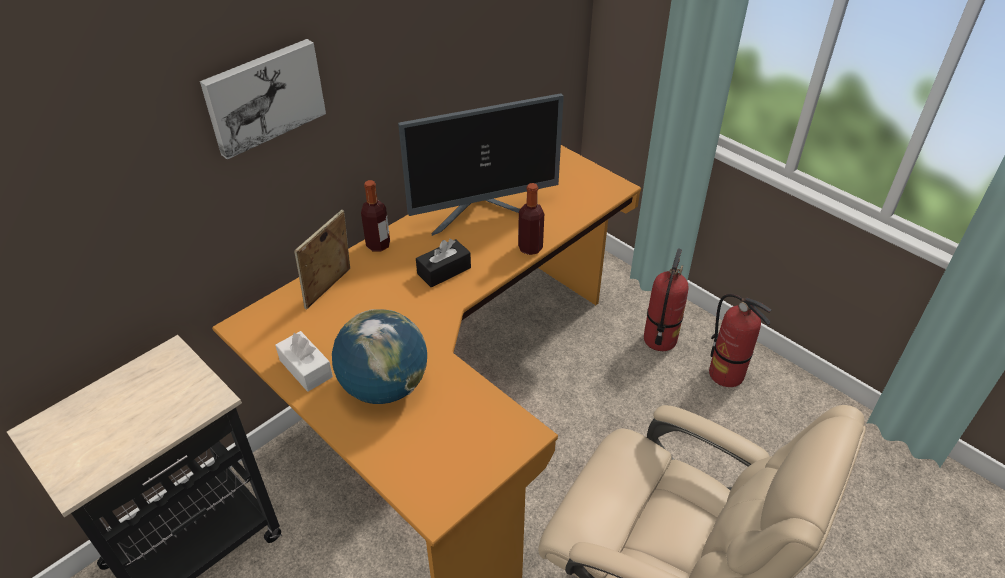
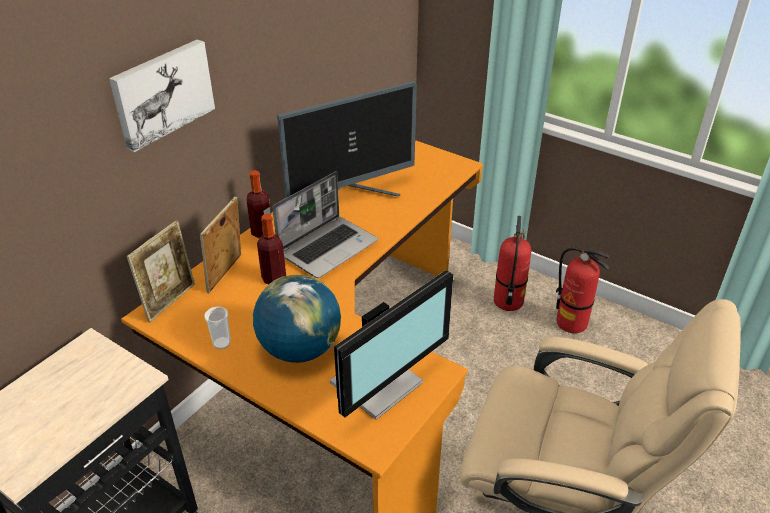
camera: 10 degrees left, 5 degrees down
(265, 313) = (170, 301): none -> picture frame
(306, 368) = (221, 343): white tissue box -> cup
(444, 271) = (328, 247): black tissue box -> laptop
(458, 439) = (380, 384): none -> monitor
(530, 248) = (400, 220): bottle -> bottle (274, 278)

